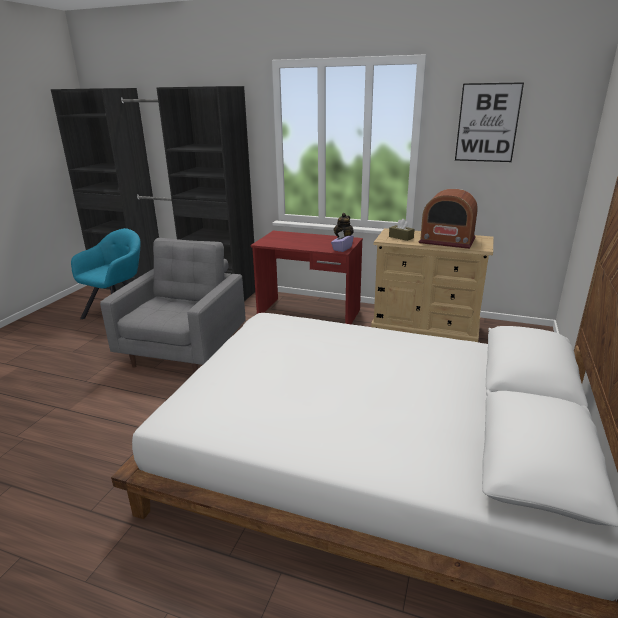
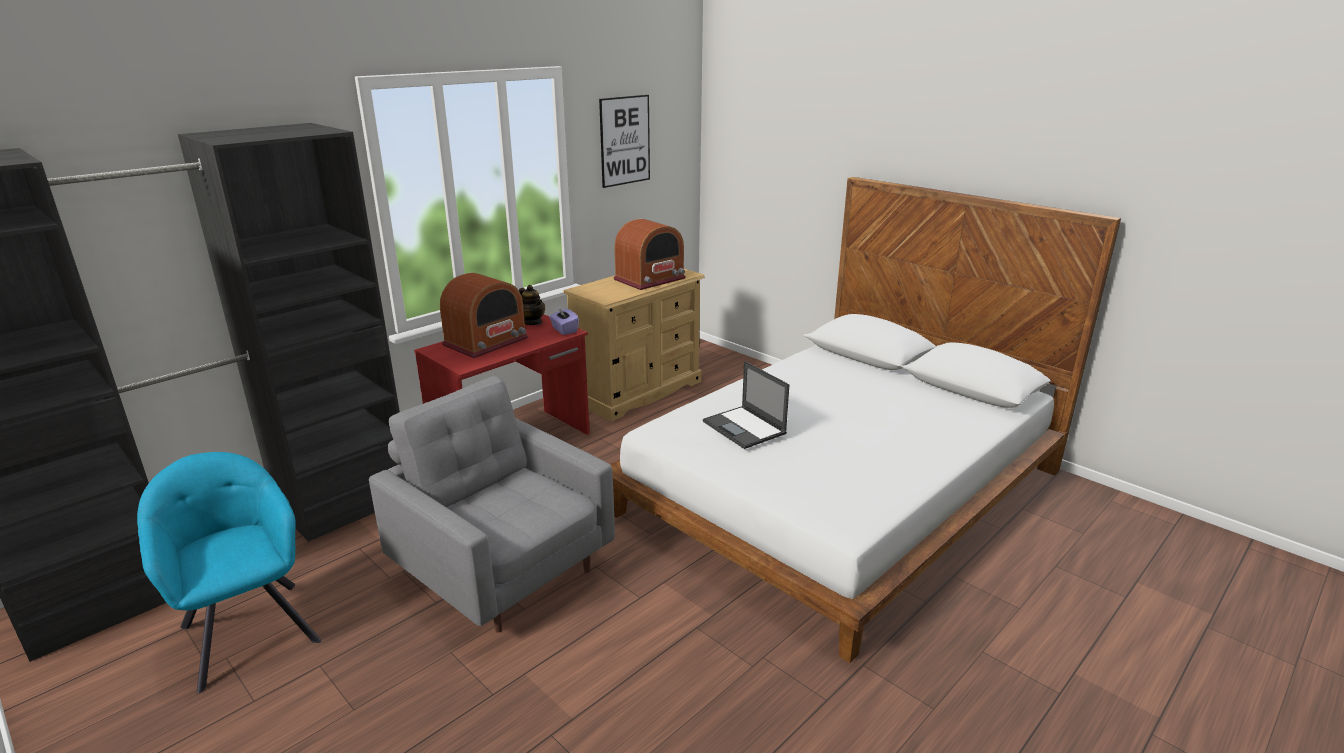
camera: 65 degrees left, 0 degrees up
(289, 344) = (745, 428): none -> laptop
(300, 239) = (486, 342): none -> radio
(401, 237) = (610, 291): brown tissue box -> none

